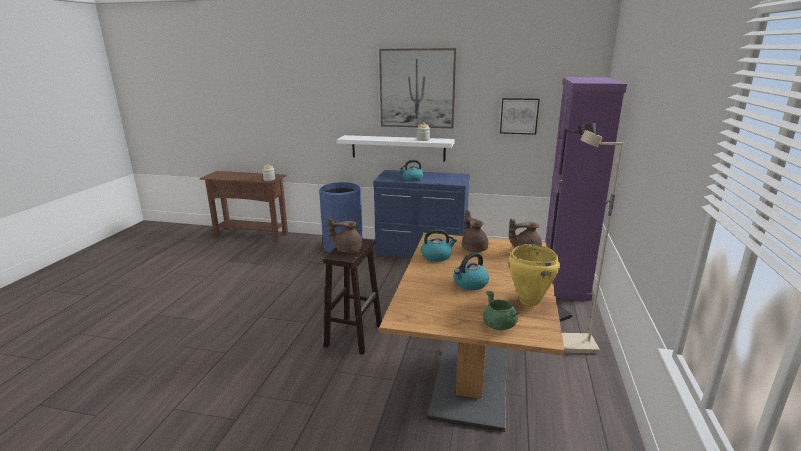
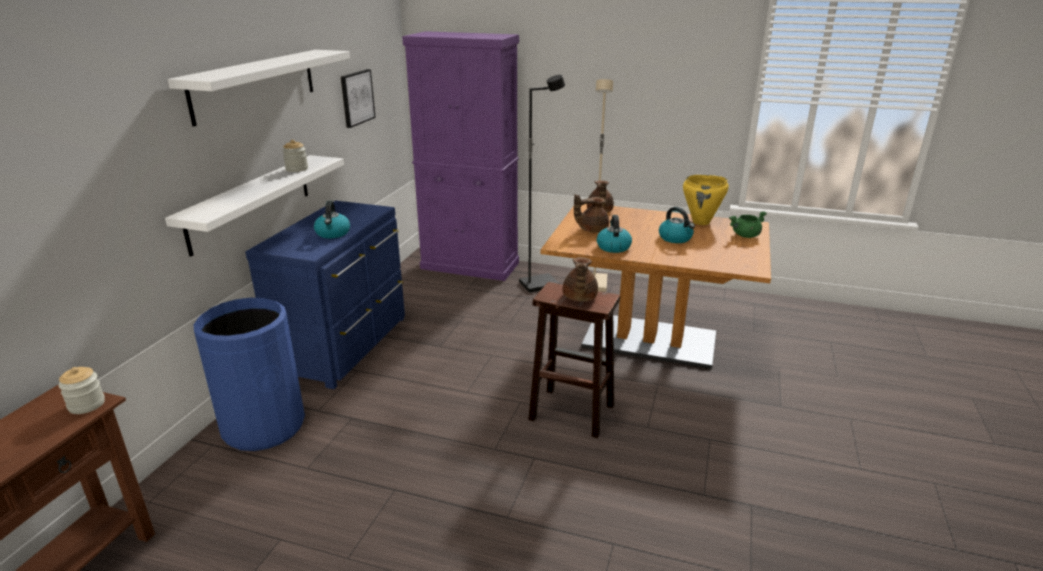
camera: 85 degrees left, 5 degrees up
(417, 88) = (255, 84): picture -> white shelf

